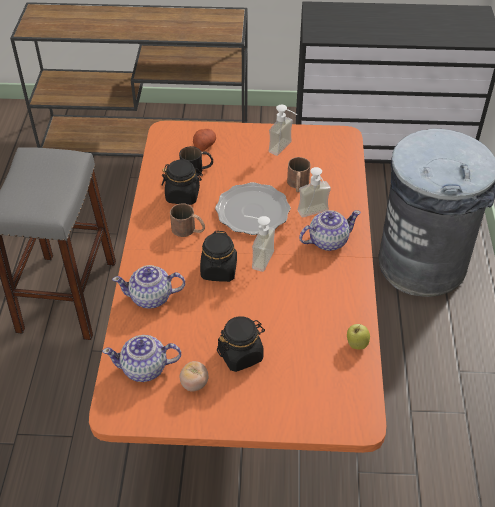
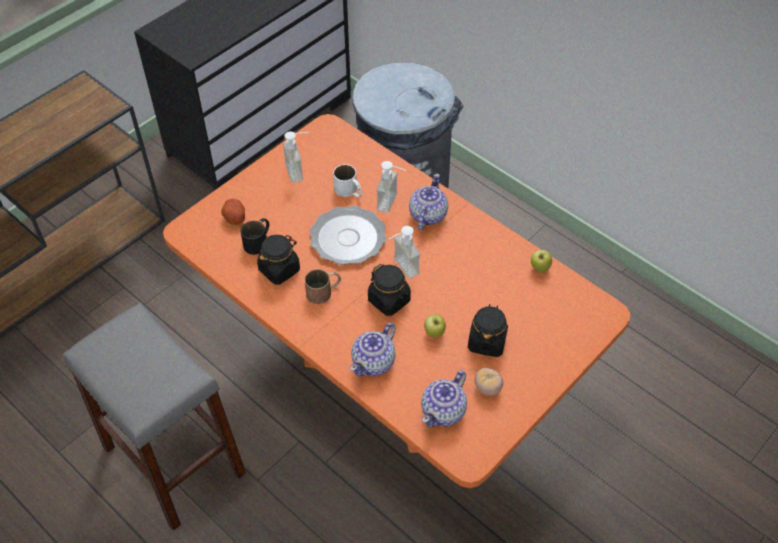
camera: 50 degrees left, 5 degrees up
(215, 316) = (434, 333): none -> apple
(297, 185) = (349, 191): brown mug -> white mug

